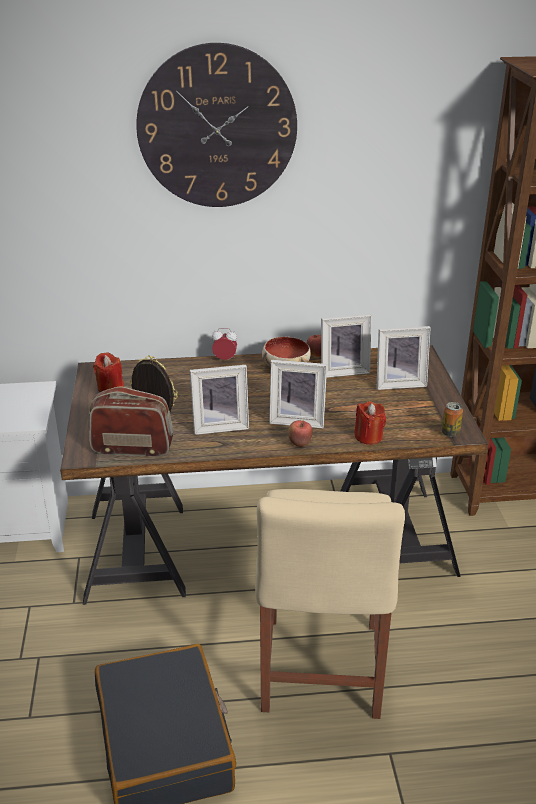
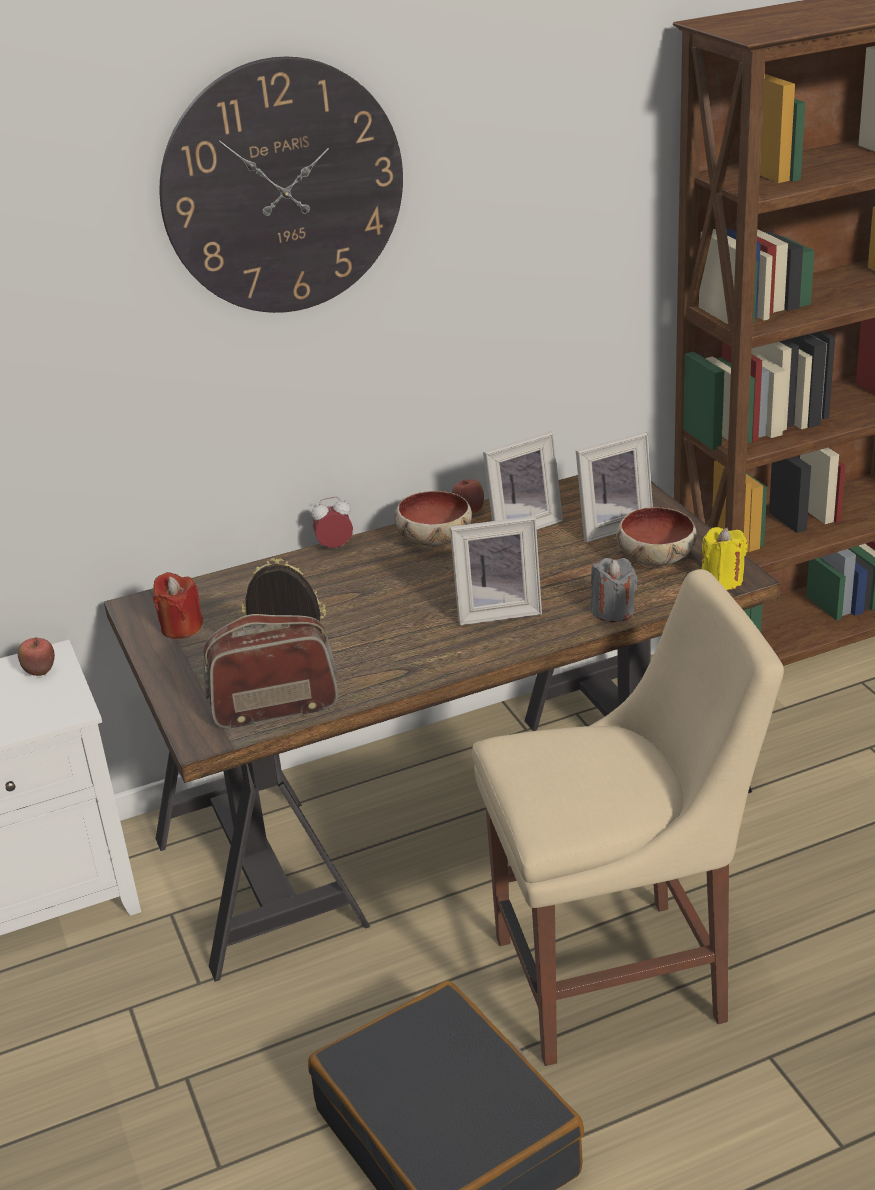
camera: 15 degrees left, 0 degrees up
(220, 425) = (388, 645): picture frame -> none
(299, 444) = (521, 644): apple -> apple (40, 672)
(320, 672) = (621, 977): beige chair -> beige chair turned 90 degrees counterclockwise
(368, 437) = (613, 611): red candle -> grey candle
(414, 409) = (654, 558): none -> bowl
(450, 433) = (722, 580): can -> yellow candle

